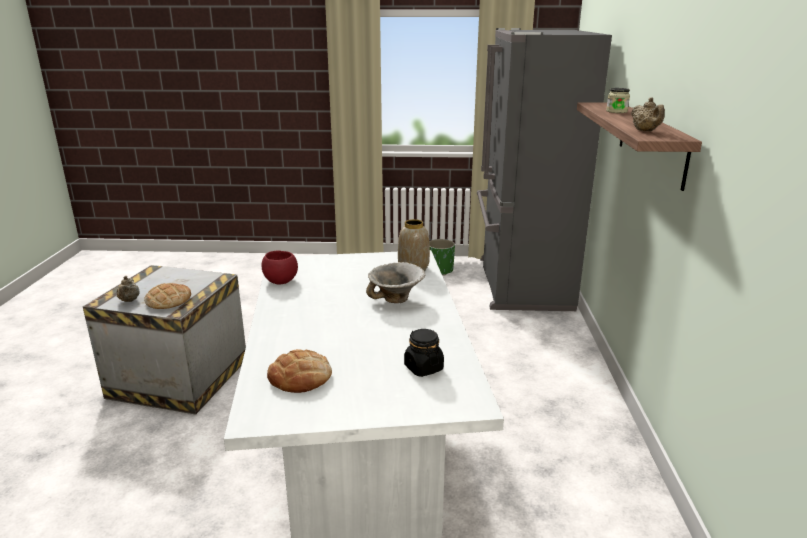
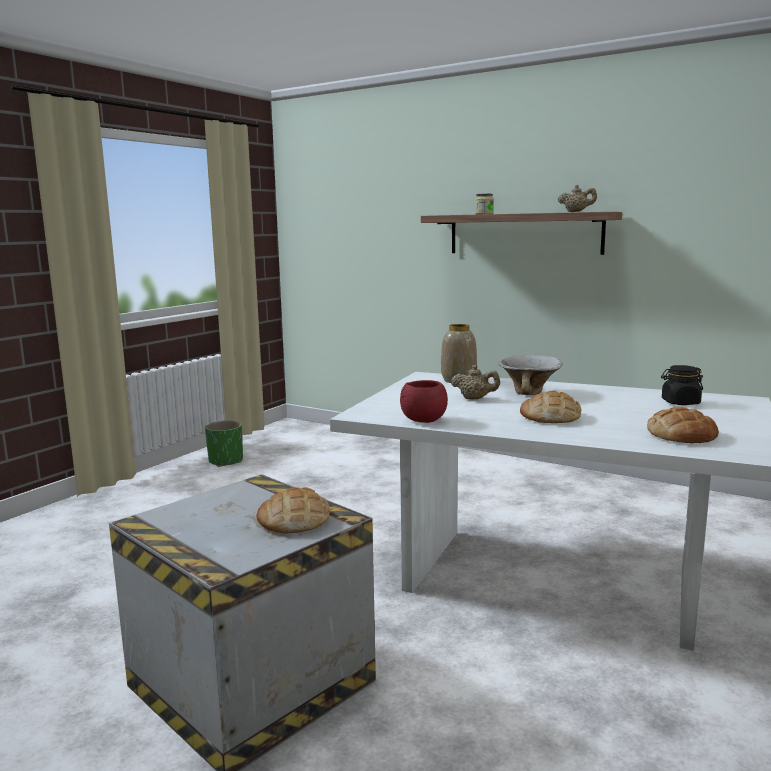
camera: 60 degrees left, 10 degrees down
(129, 301) = (249, 546): beige teapot -> beige teapot (475, 399)
(323, 318) = (550, 416): none -> bread
(520, 283) = (315, 440): grey fridge -> none

